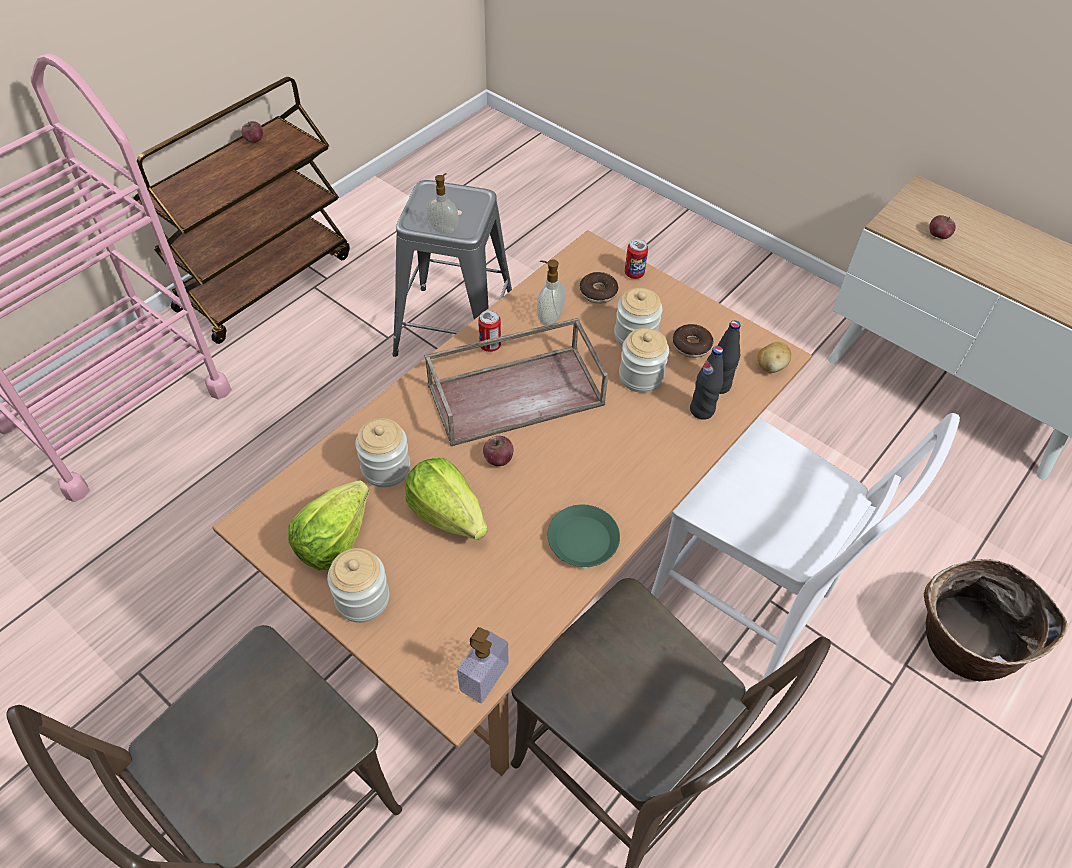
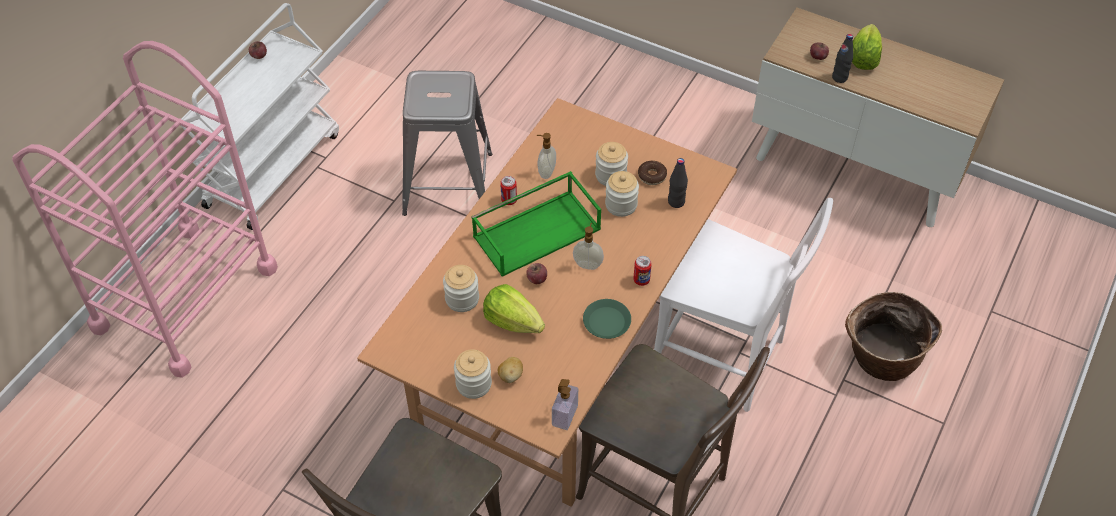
camera: 10 degrees left, 0 degrees up
(265, 281) = (273, 169): brown cart -> white cart
(333, 540) = (442, 351): lettuce -> lettuce (863, 58)
(444, 229) = (441, 111): soap dispenser -> soap dispenser (588, 264)
(517, 393) = (537, 231): brown tray -> green tray
(598, 292) = (577, 147): donut -> none
(634, 273) = (599, 127): can -> can (641, 280)
(702, 410) = (668, 222): black bottle -> black bottle (839, 77)
(771, 366) = (710, 182): potato -> potato (510, 376)

